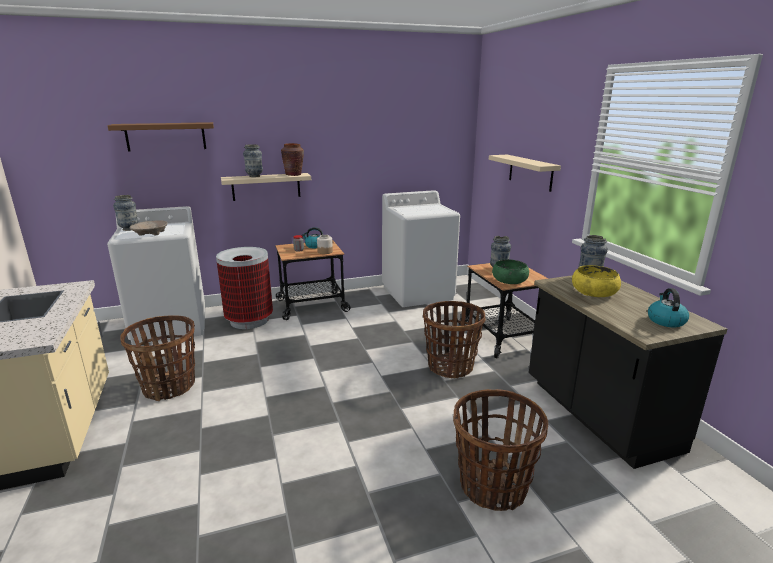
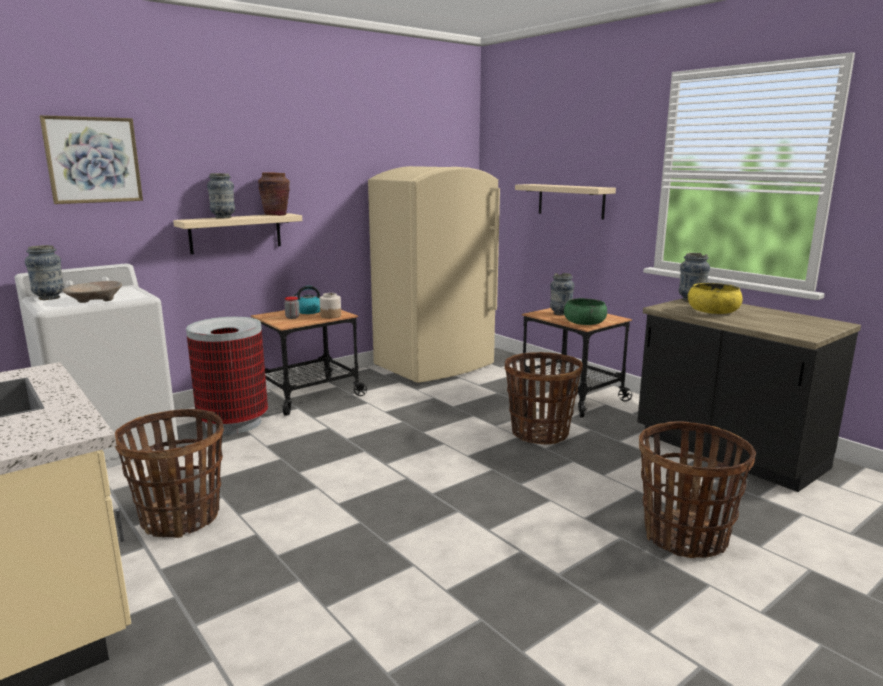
camera: 20 degrees left, 5 degrees down
(166, 136) = (93, 160): brown shelf -> picture
(418, 293) = (435, 365): white washing machine -> beige fridge
(665, 320) = (805, 324): kettle -> none

